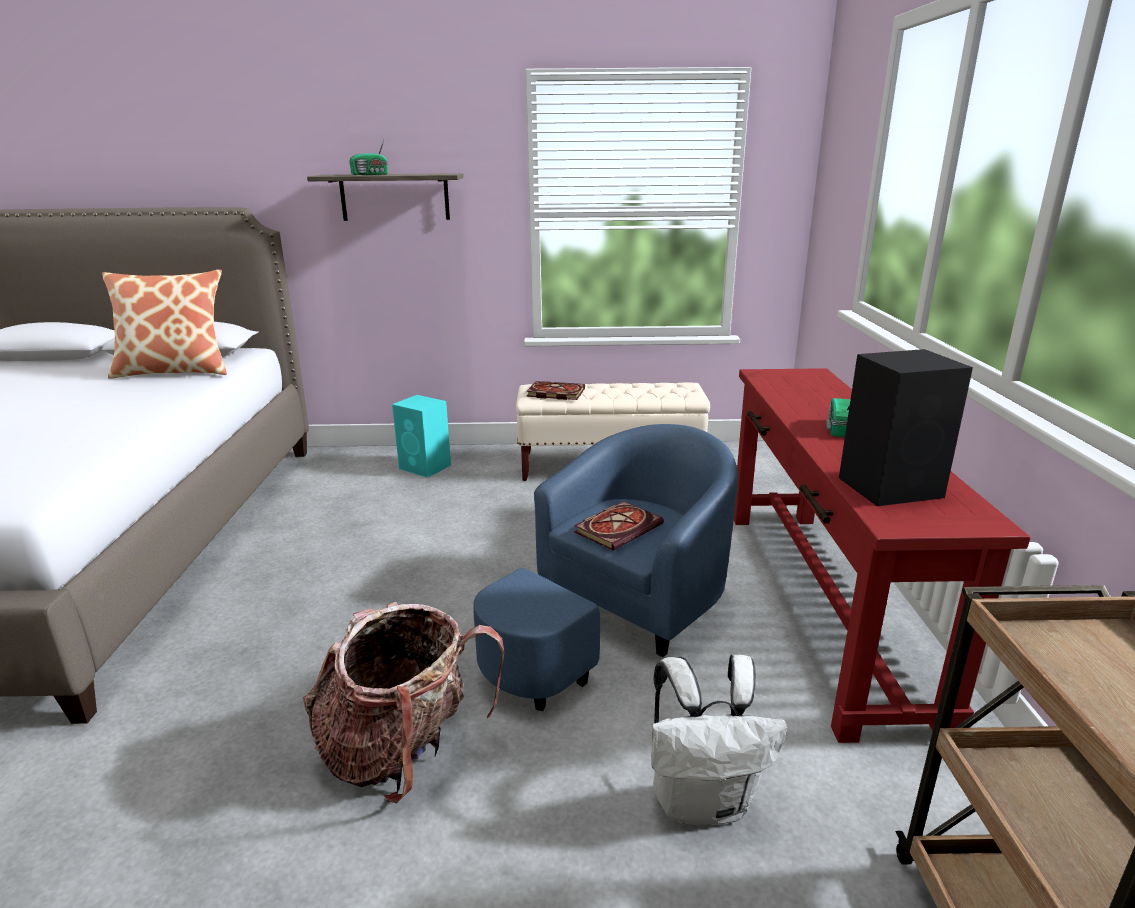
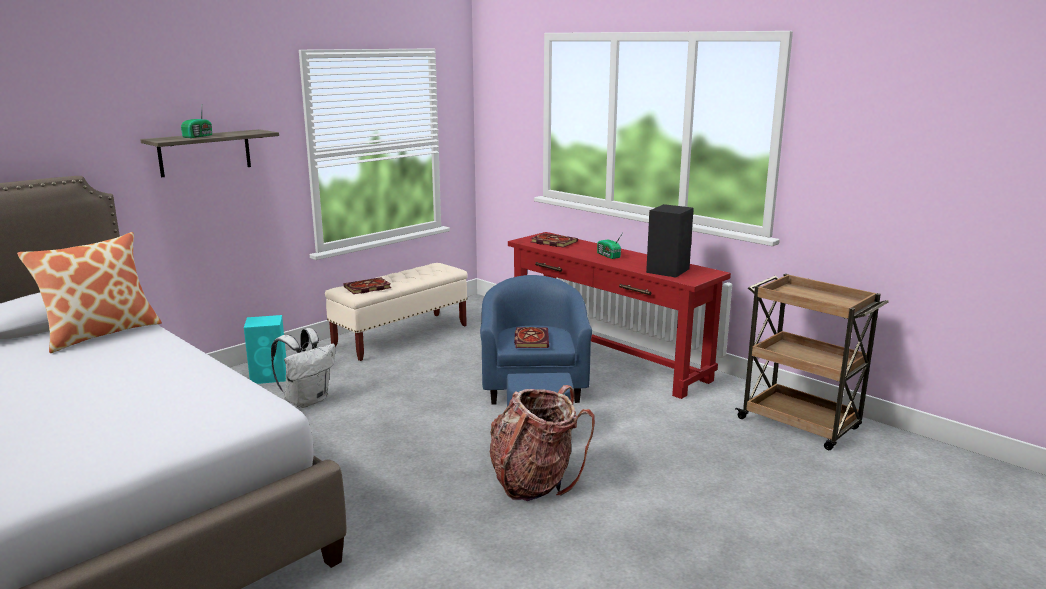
camera: 45 degrees left, 5 degrees down
(703, 800) = (667, 435): white backpack -> white backpack (307, 400)
(797, 385) = (552, 242): none -> book

